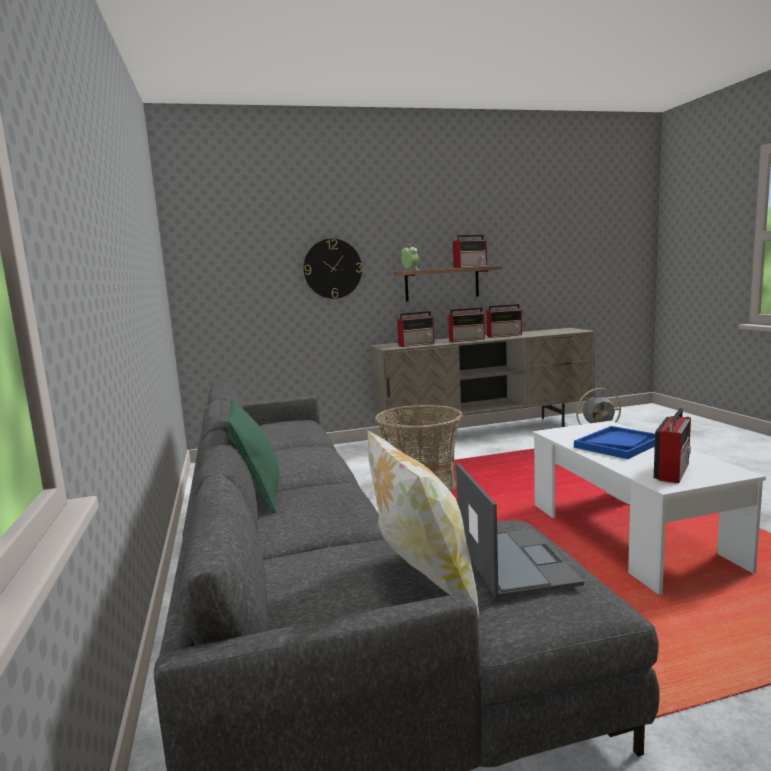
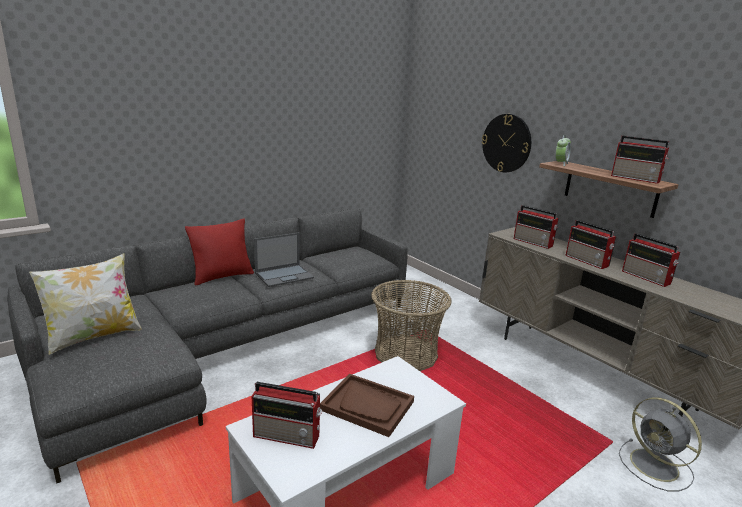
camera: 65 degrees right, 10 degrees up
(259, 496) = (222, 276): green pillow -> red pillow
(514, 561) = (109, 360): laptop -> laptop (284, 275)
(618, 444) = (367, 406): blue tray -> brown tray

